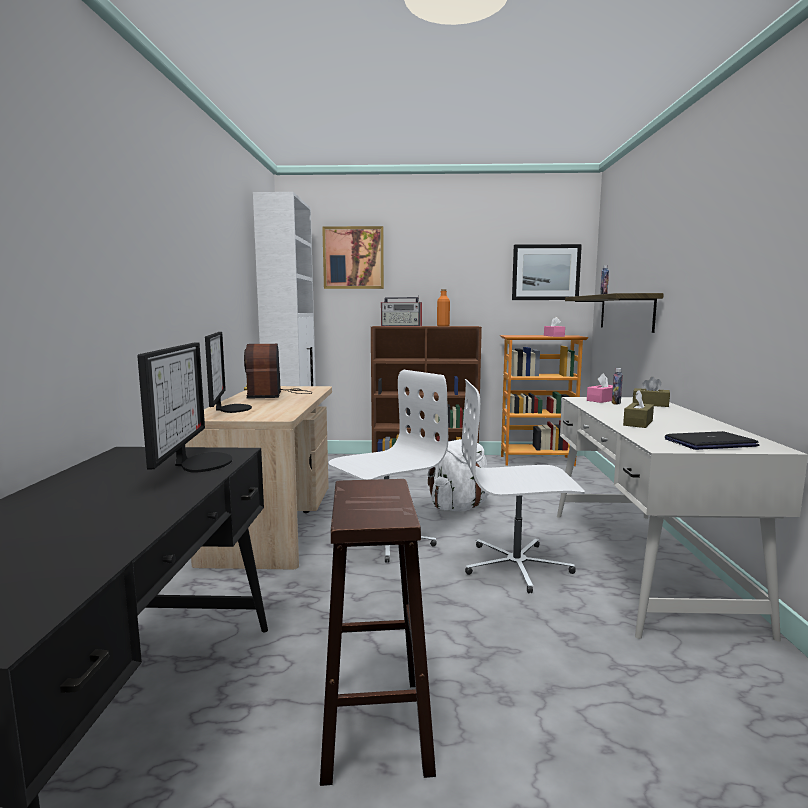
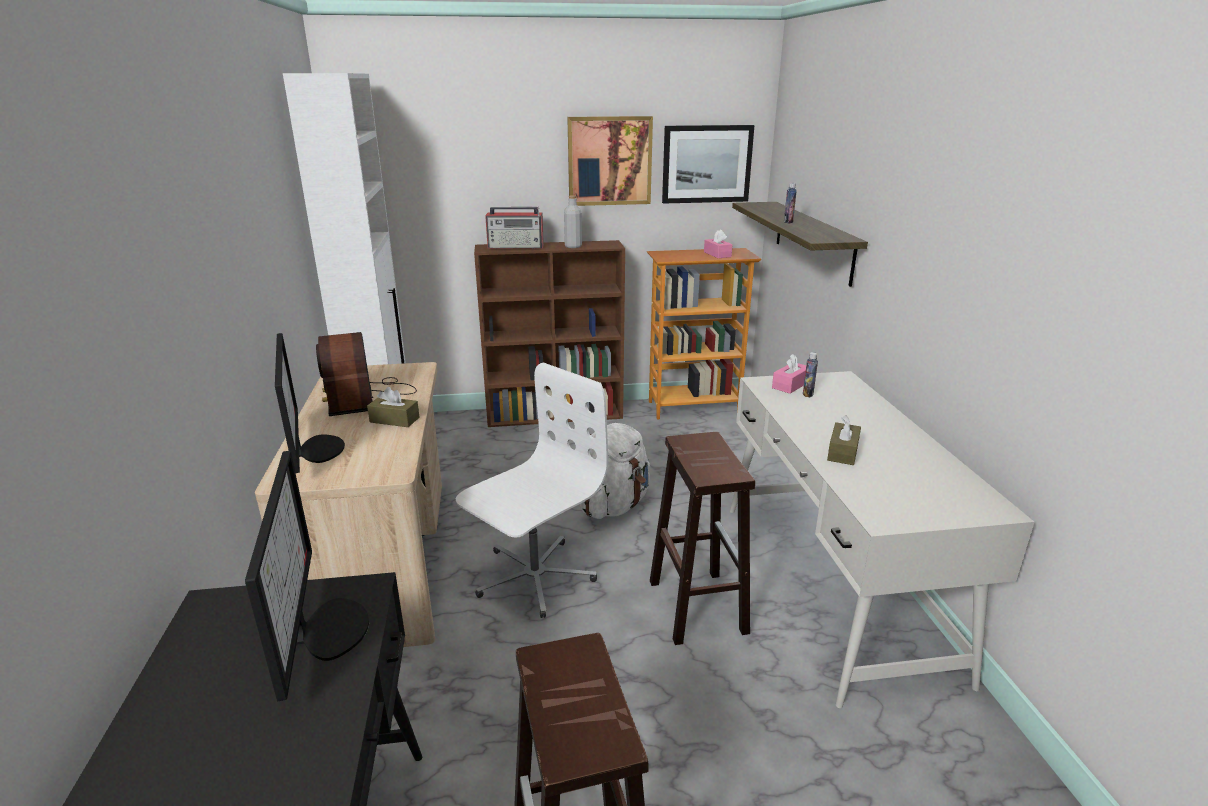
camera: 10 degrees left, 15 degrees up
(353, 258) = (439, 146): picture -> picture (609, 161)
(443, 326) = (573, 246): orange bottle -> grey bottle
(517, 566) = (696, 605): white office chair -> brown stool
(650, 404) = (847, 394): brown tissue box -> brown tissue box (394, 420)
(710, 443) = (930, 502): laptop -> none

